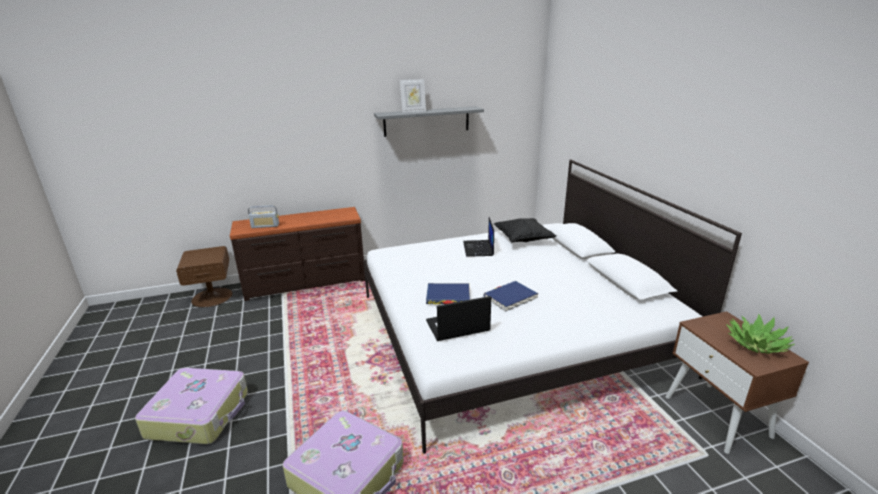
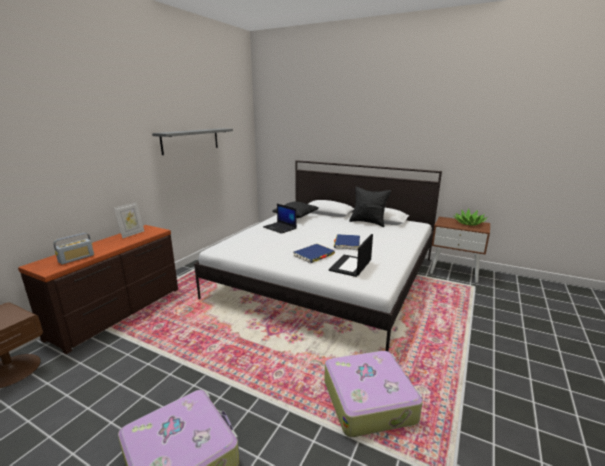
camera: 45 degrees left, 5 degrees down
(413, 111) = (184, 131): picture frame -> picture frame (132, 234)
(600, 279) = (368, 222): none -> black pillow

